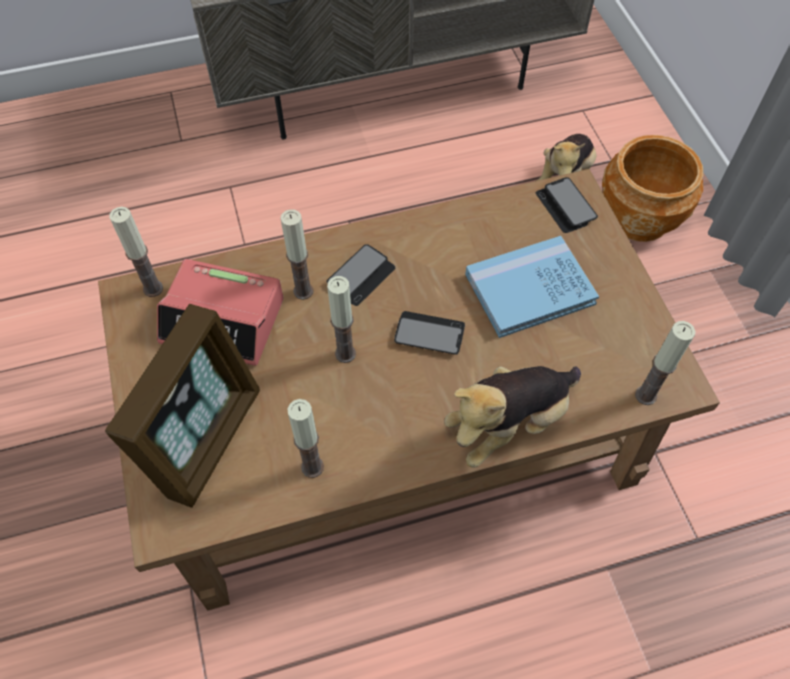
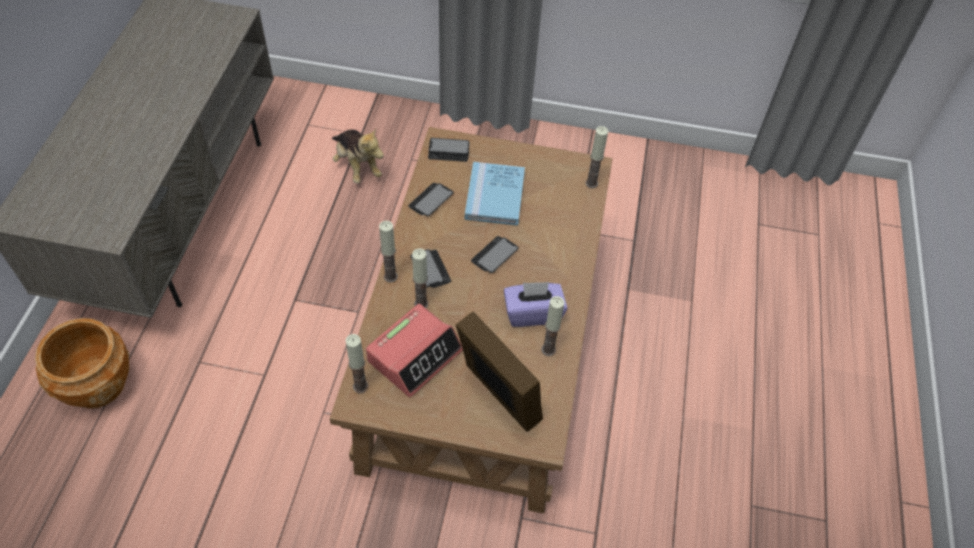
camera: 65 degrees left, 5 degrees down
(345, 354) = (482, 301): candle -> candle (390, 276)
(362, 421) = (532, 313): none -> purple tissue box
(470, 226) = (431, 200): none -> phone
(509, 423) = (574, 247): plush toy -> none
(638, 217) = (415, 146): brown planter -> brown planter (97, 384)

